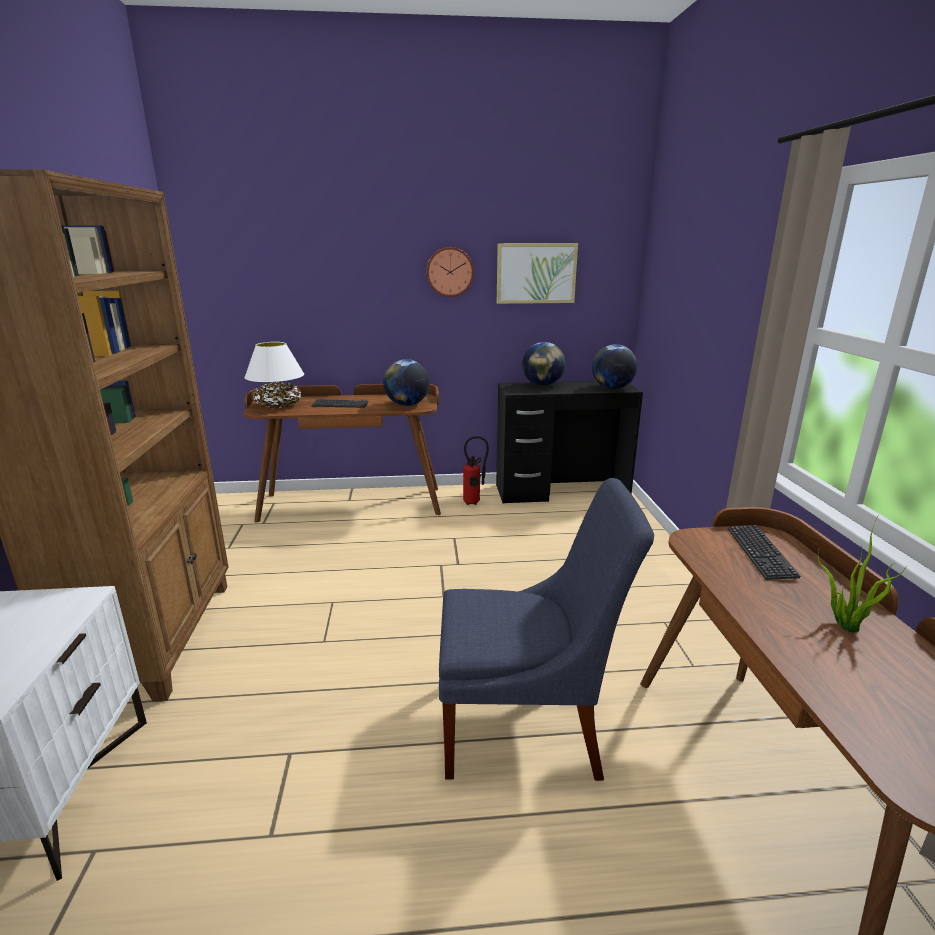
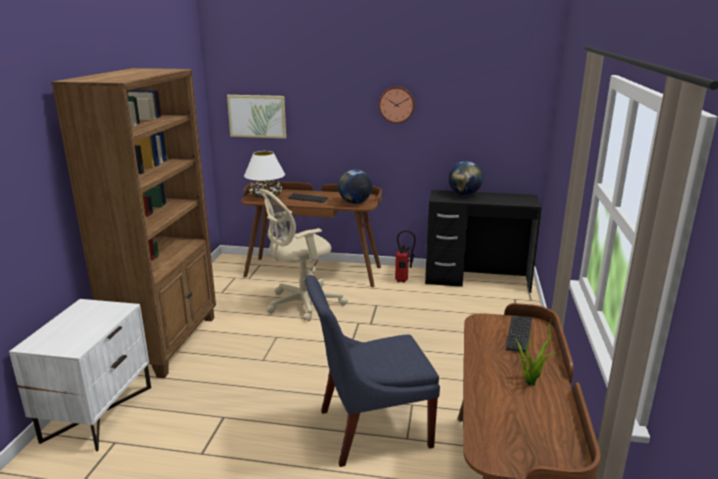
camera: 15 degrees right, 0 degrees up
(351, 549) = (301, 304): none -> beige office chair
(528, 726) = (369, 429): blue chair -> blue chair turned 150 degrees clockwise
(536, 273) = (464, 108): picture -> picture (257, 116)
(612, 388) = (518, 202): globe -> none

